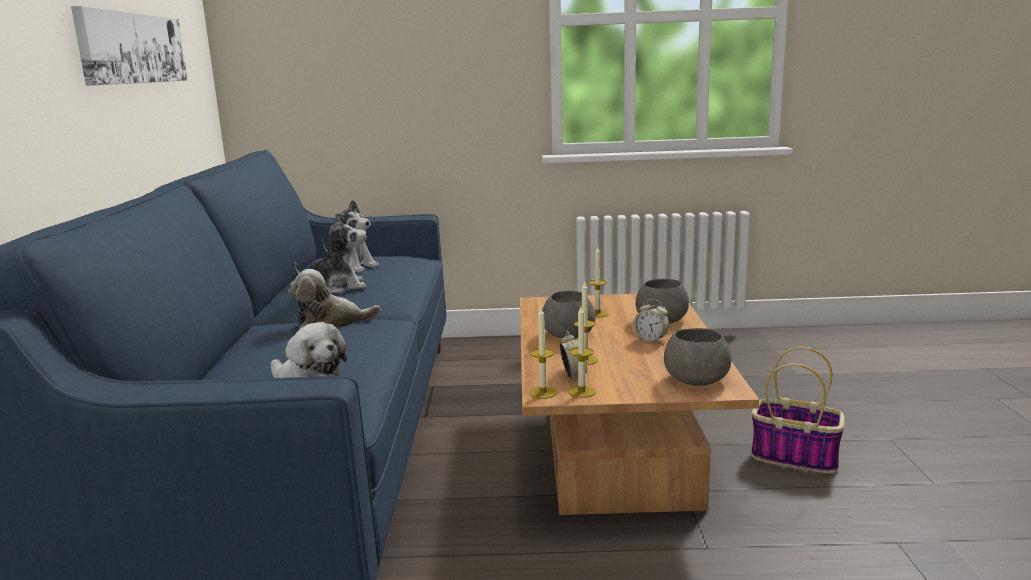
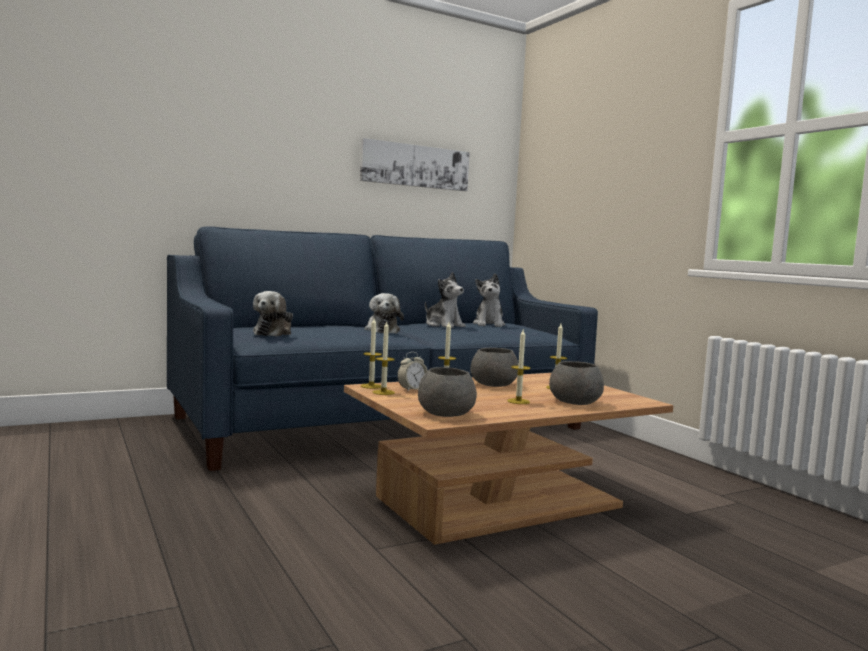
camera: 60 degrees right, 10 degrees down
(331, 323) = (382, 330): plush toy -> plush toy turned 150 degrees counterclockwise
(651, 340) = (518, 401): alarm clock -> candle
(796, 457) = (586, 579): basket -> none

